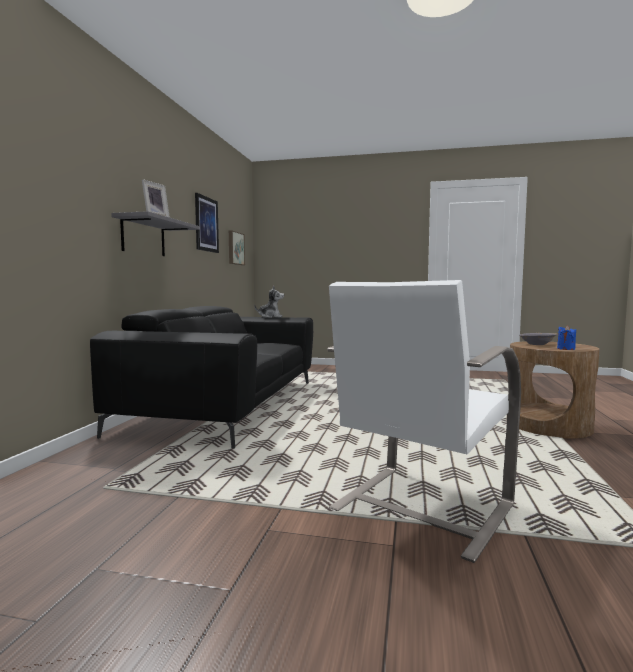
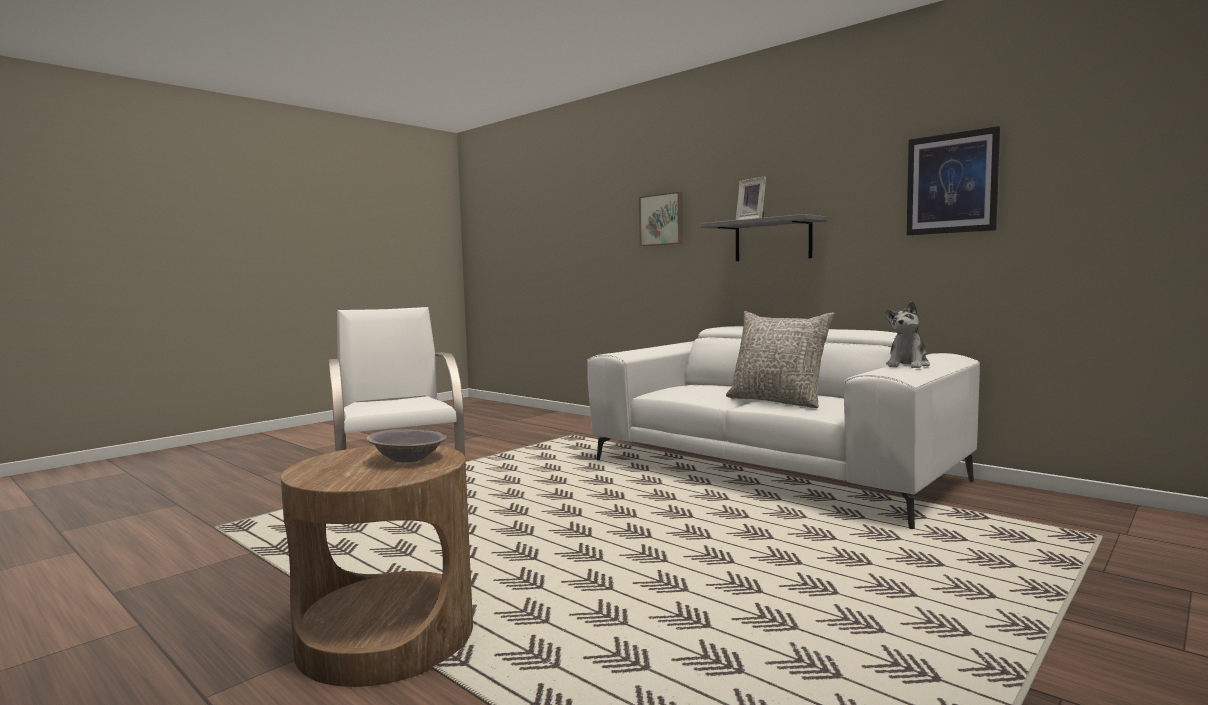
camera: 120 degrees right, 0 degrees up
(227, 405) = (770, 471): black sofa -> white sofa
(235, 248) = (1115, 204): picture -> picture (662, 219)
(260, 348) = (777, 401): none -> grey pillow
(566, 349) = (340, 456): blue candle -> none

